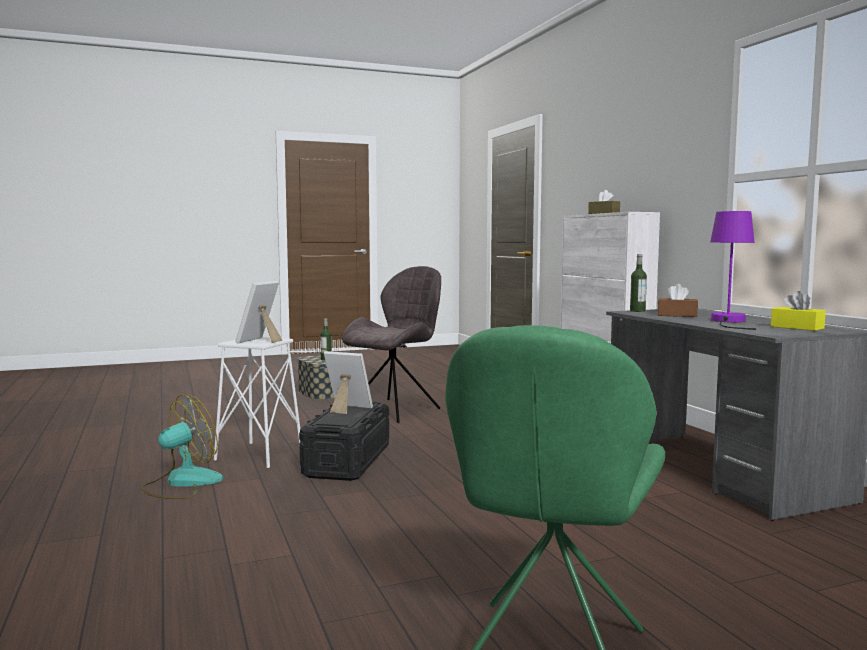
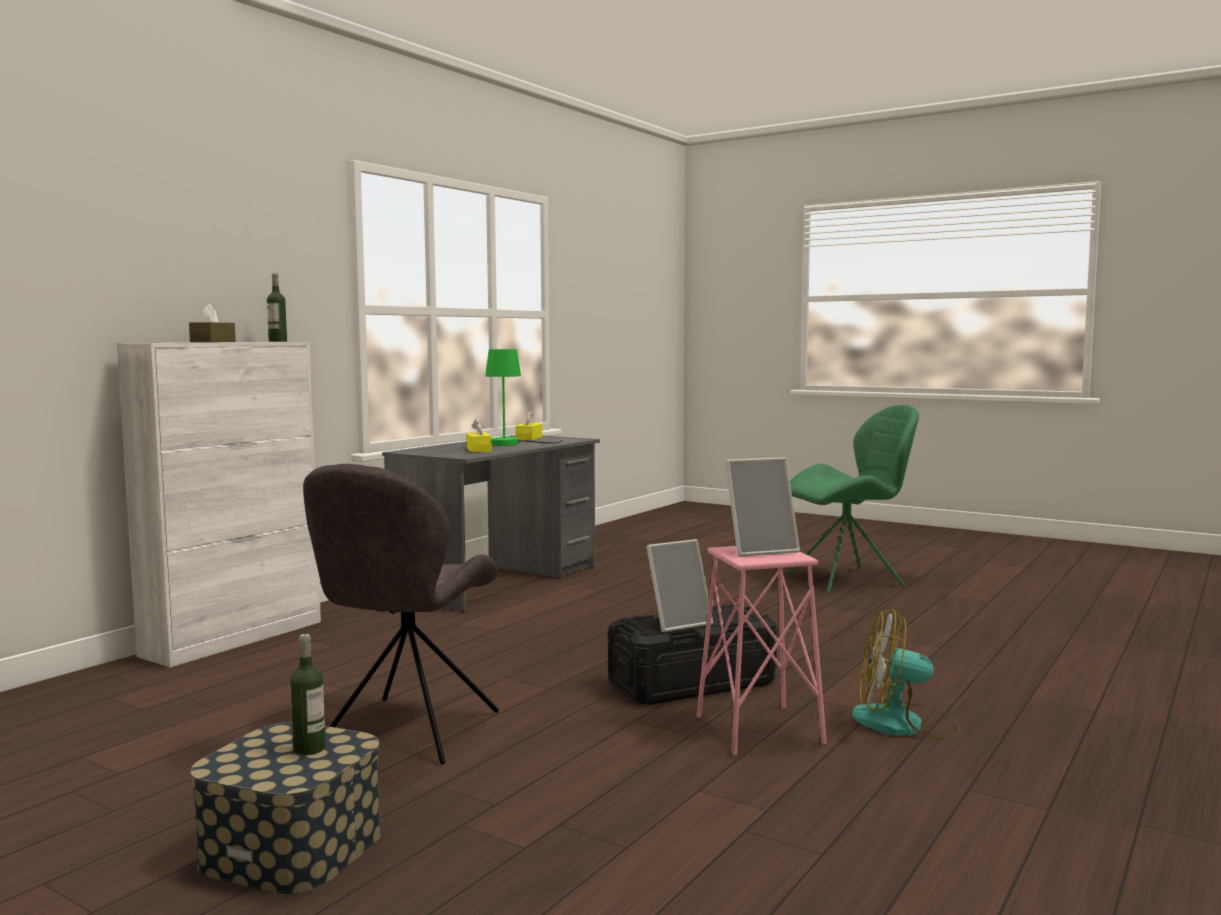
camera: 125 degrees left, 0 degrees up
(259, 455) = (760, 729): white stool -> pink stool
(347, 409) = (677, 623): picture frame -> picture frame turned 105 degrees counterclockwise
(395, 410) = (407, 733): grey chair -> grey chair turned 75 degrees counterclockwise
(637, 311) = (452, 455): bottle -> bottle (277, 341)
(677, 315) = (478, 450): brown tissue box -> yellow tissue box
(728, 322) = (513, 444): purple table lamp -> green table lamp

